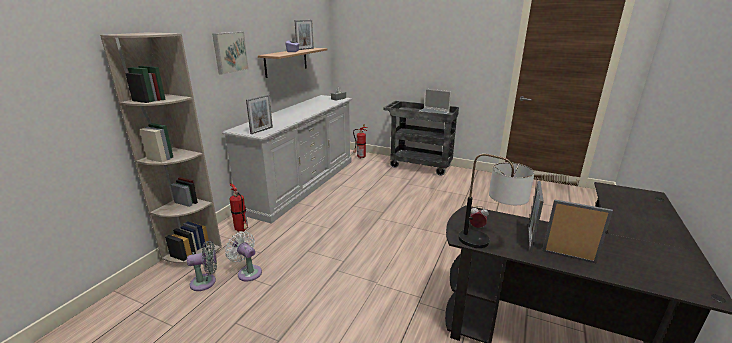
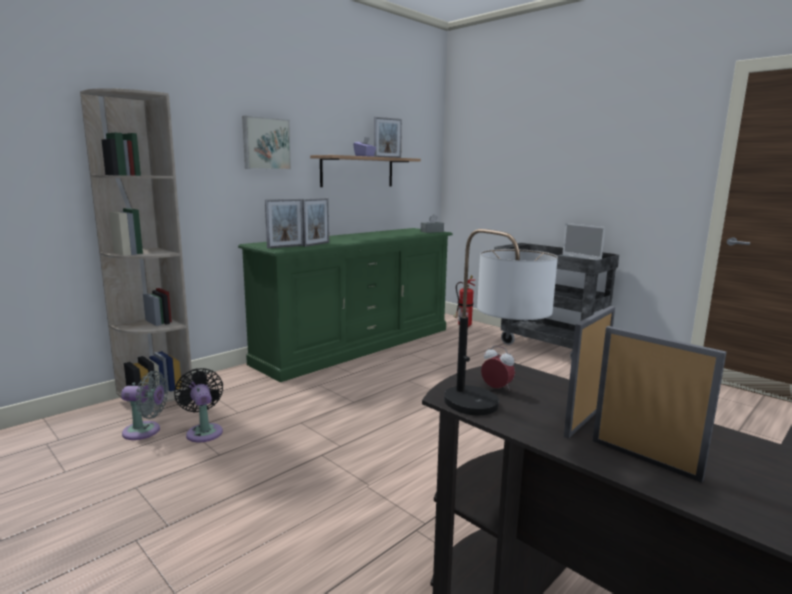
camera: 20 degrees right, 10 degrees down
(242, 230) = (238, 383): fire extinguisher -> none
(248, 272) = (204, 431): white fan -> black fan
(280, 124) = (316, 244): none -> picture frame
(302, 184) = (357, 345): white cabinet -> green cabinet

